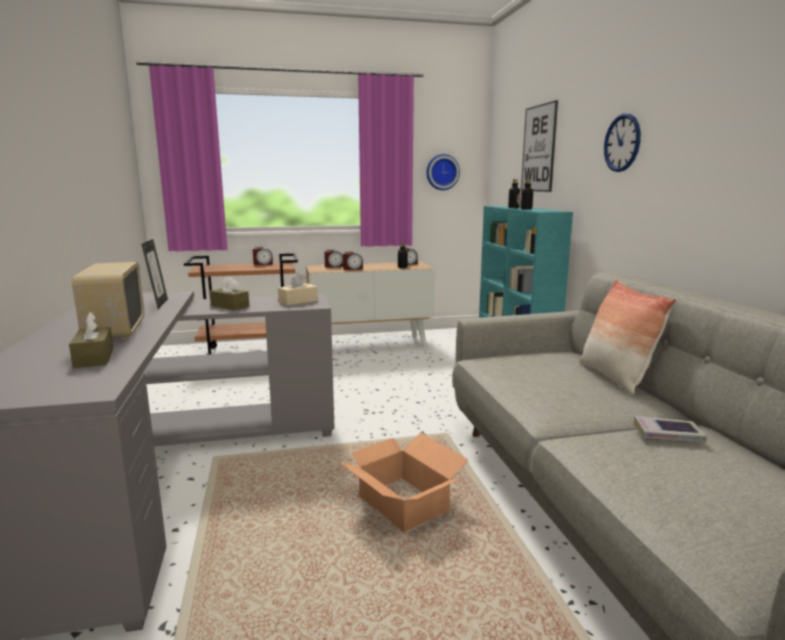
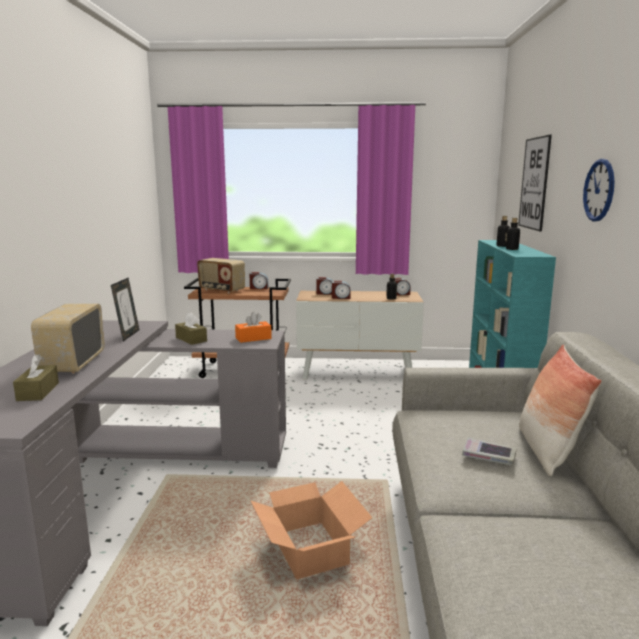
camera: 15 degrees right, 0 degrees up
(223, 267) = (221, 290): none -> radio
(298, 301) = (253, 338): beige tissue box -> orange tissue box
(442, 172) = (445, 200): wall clock -> none
(667, 435) = (553, 531): book -> book (488, 456)

